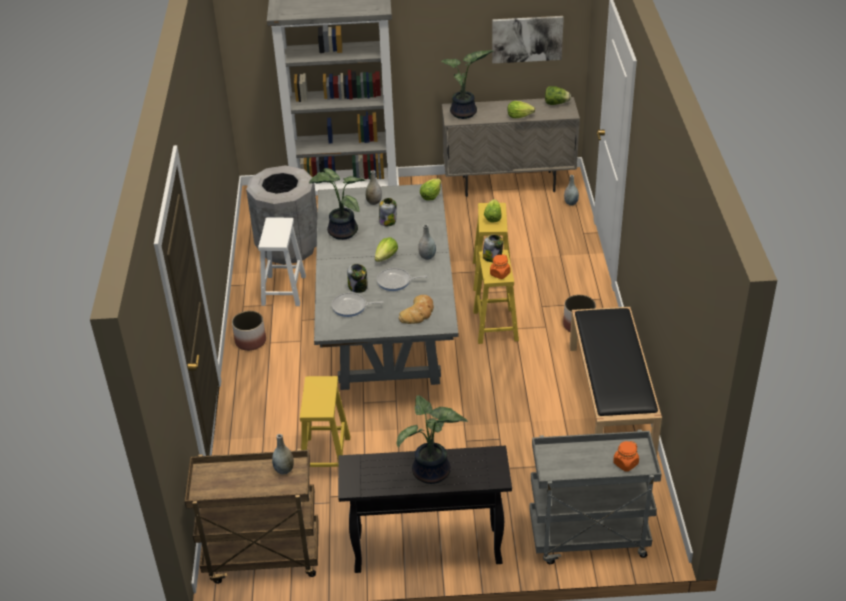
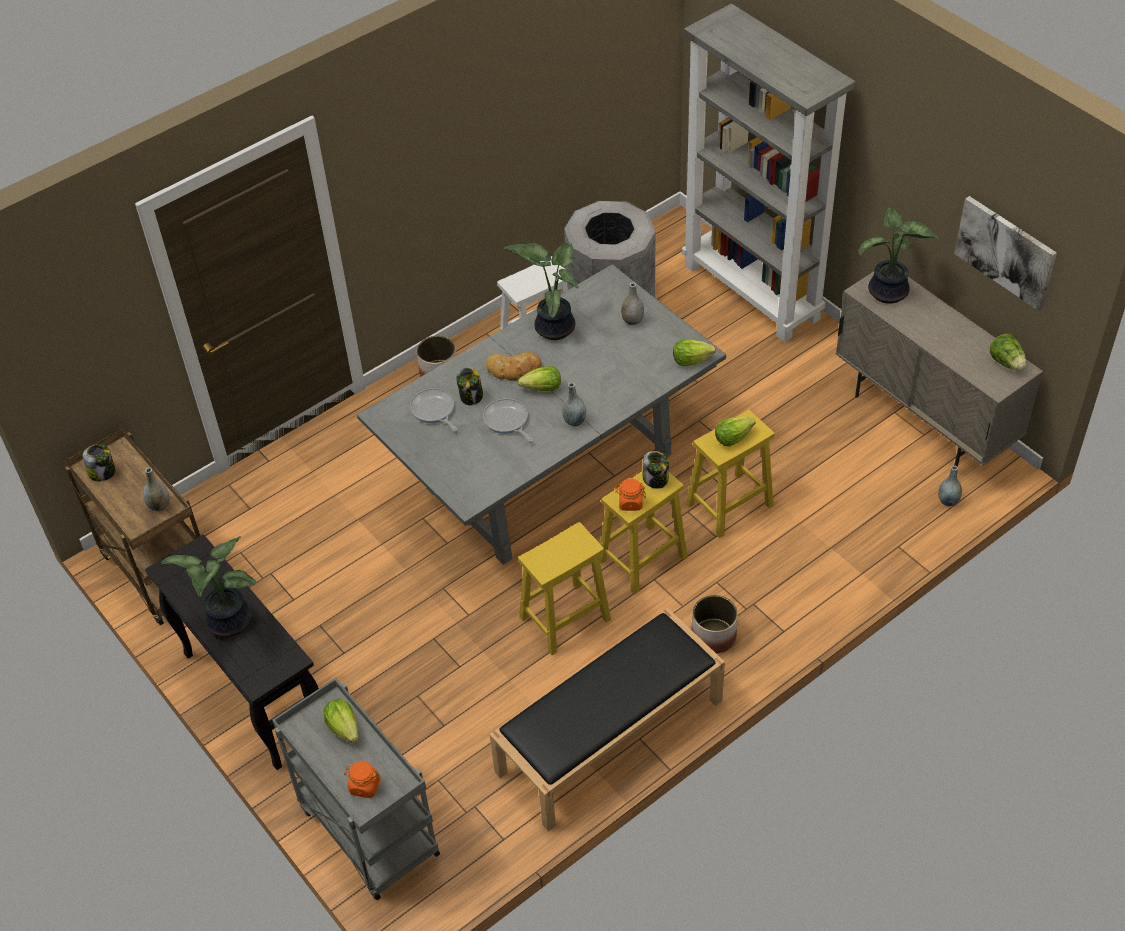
camera: 55 degrees right, 10 degrees up
(326, 458) = (320, 538): yellow stool -> yellow stool (564, 619)
(387, 221) = (608, 352): jar -> jar (102, 472)
(418, 313) = (469, 470): bread -> bread (513, 369)
(519, 116) = (937, 344): lettuce -> lettuce (344, 727)

